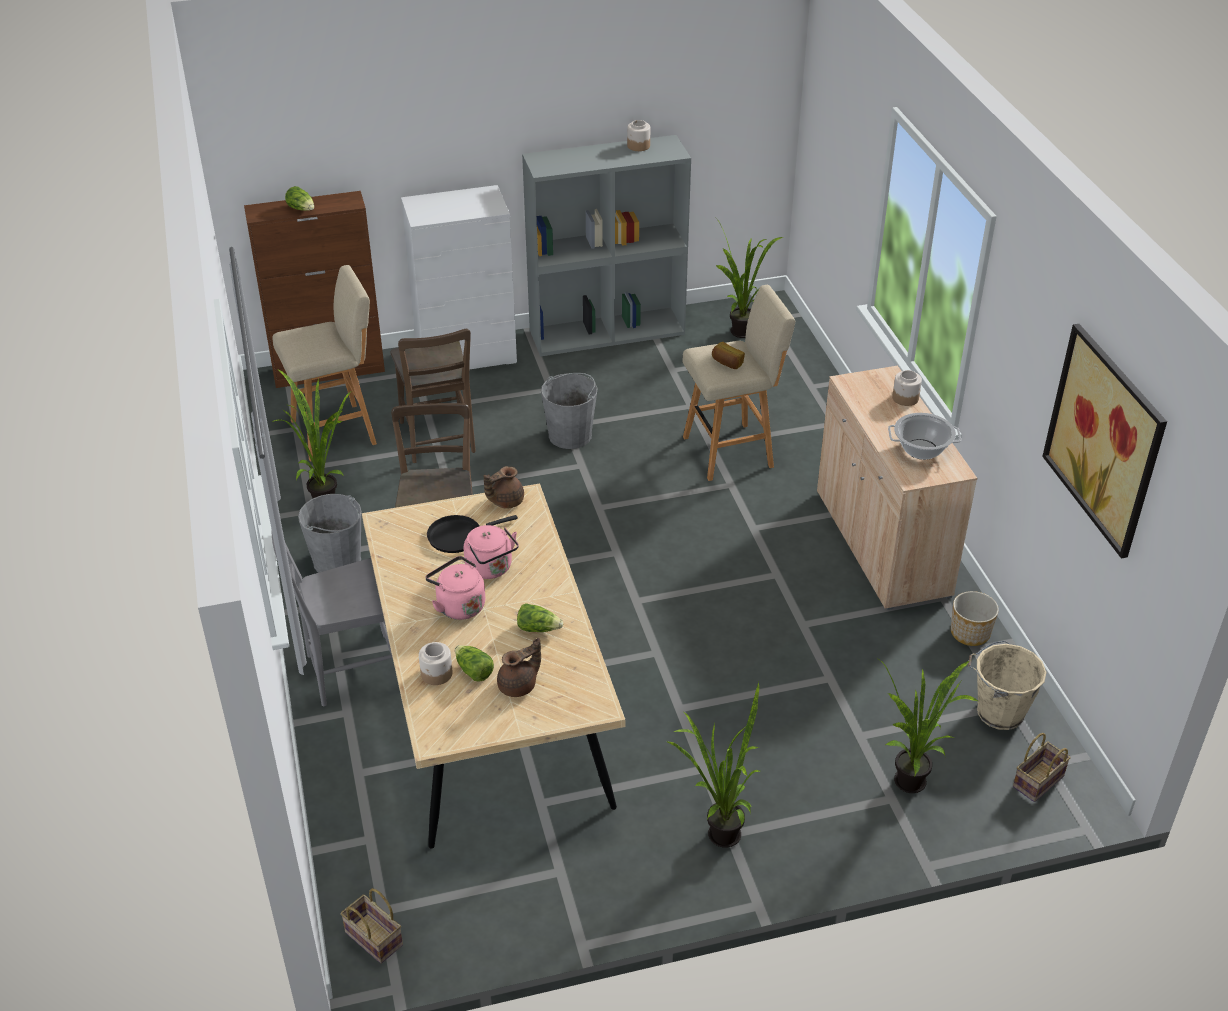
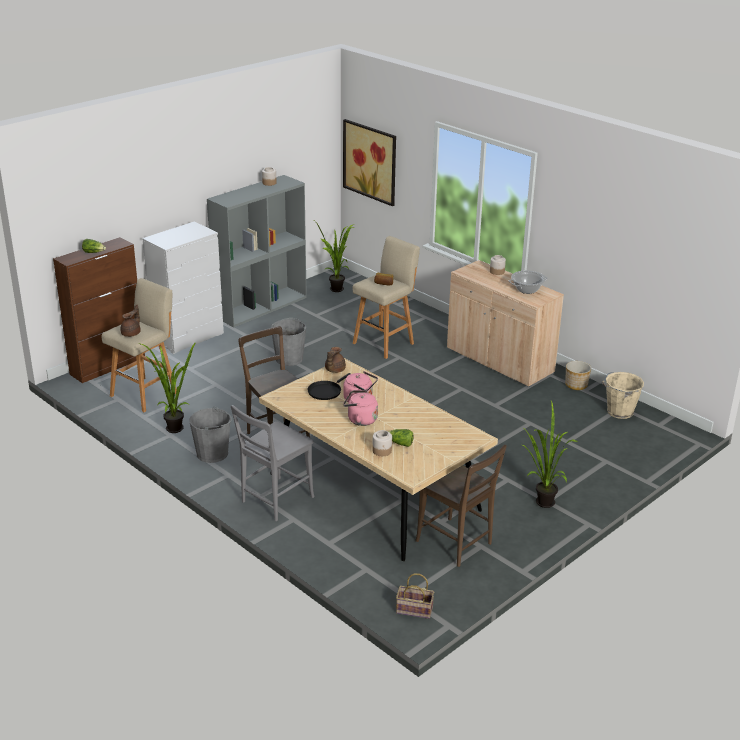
camera: 30 degrees left, 10 degrees down
(438, 440) = (213, 381): brown chair -> brown chair (457, 544)
(519, 686) = (430, 442): brown teapot -> brown teapot (132, 333)
(538, 628) = (413, 416): lettuce -> none
(912, 788) = (611, 454): potted plant -> none
(1038, 783) = (662, 433): basket -> none
(1104, 439) = (650, 237): picture -> picture (370, 162)

